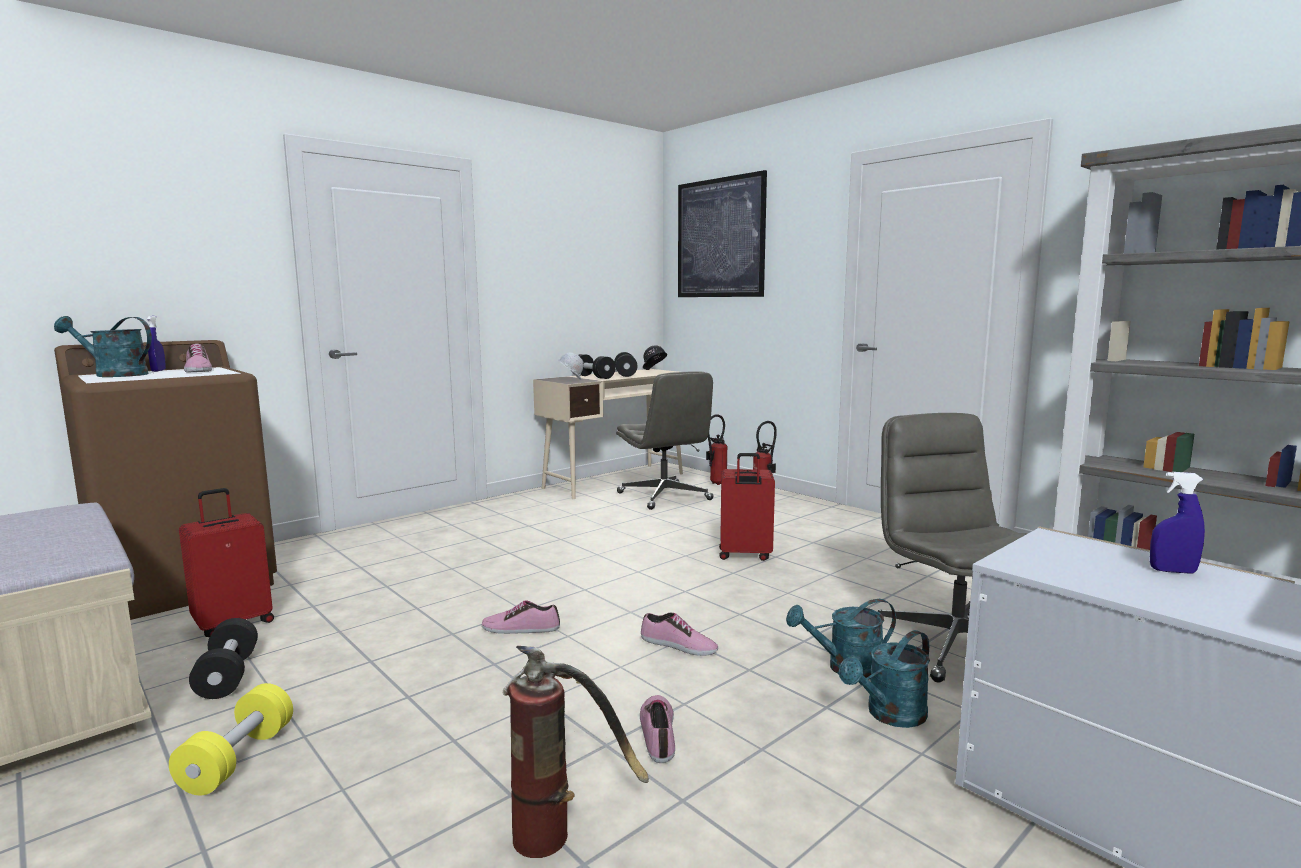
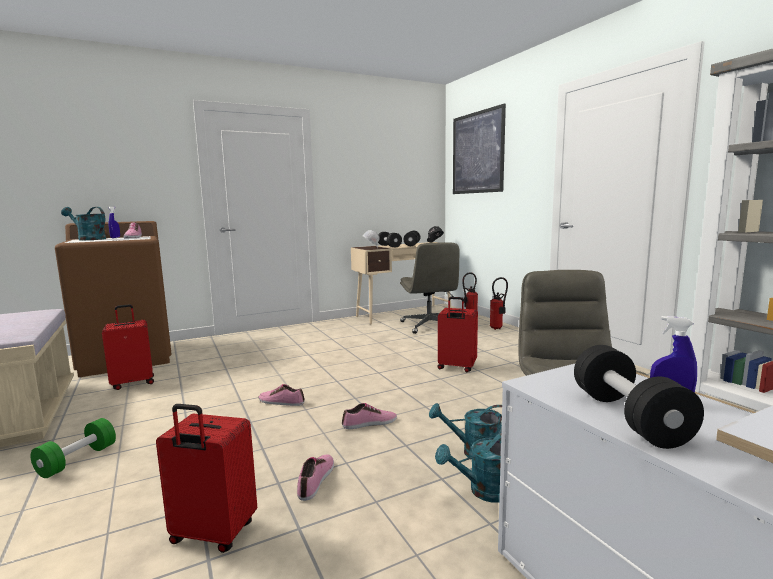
camera: 15 degrees right, 0 degrees up
(228, 676) = (108, 412): black dumbbell -> black dumbbell (628, 417)
(238, 759) = (77, 460): yellow dumbbell -> green dumbbell
(563, 830) = (212, 534): fire extinguisher -> red suitcase
(678, 645) = (370, 423): shoe -> shoe turned 60 degrees counterclockwise

